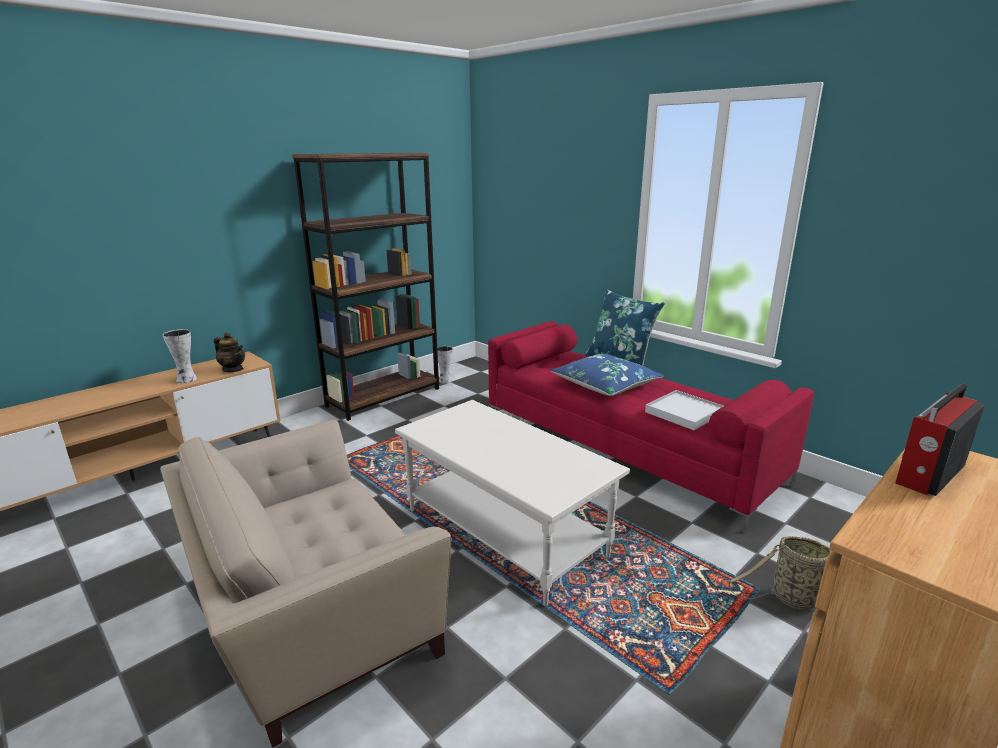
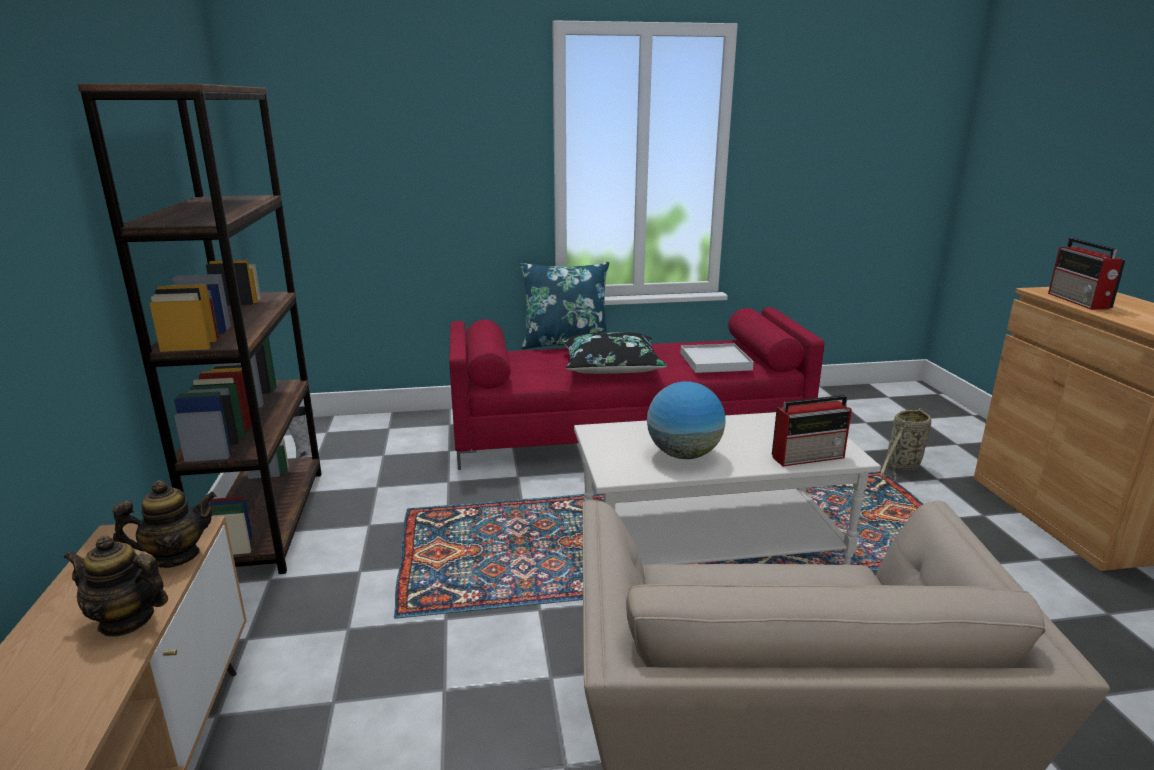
camera: 55 degrees left, 0 degrees up
(186, 380) = (126, 620): vase -> teapot
(469, 440) = (683, 455): none -> globe
(526, 483) = (809, 457): none -> radio
(605, 385) = (611, 366): blue pillow -> black pillow

